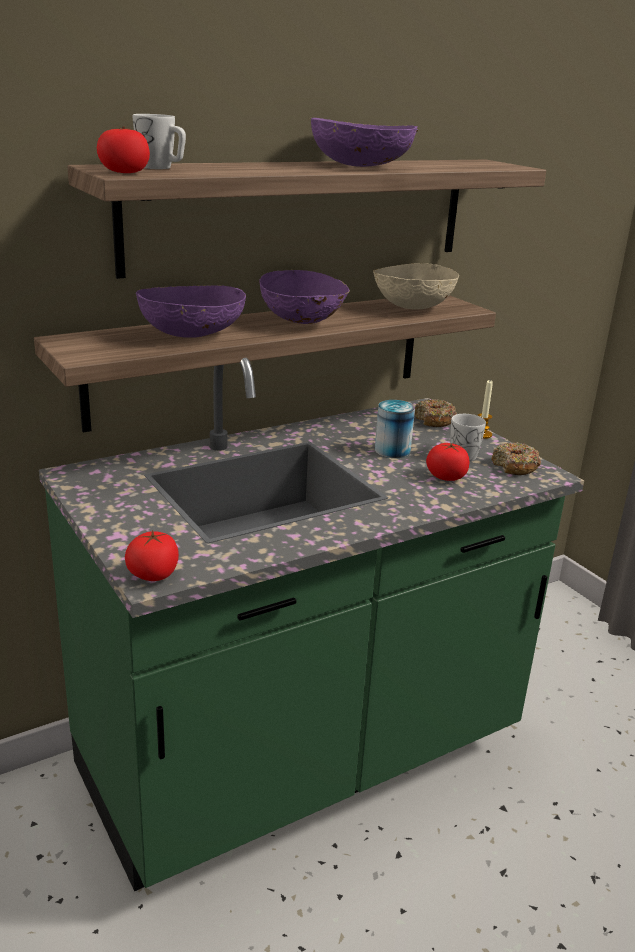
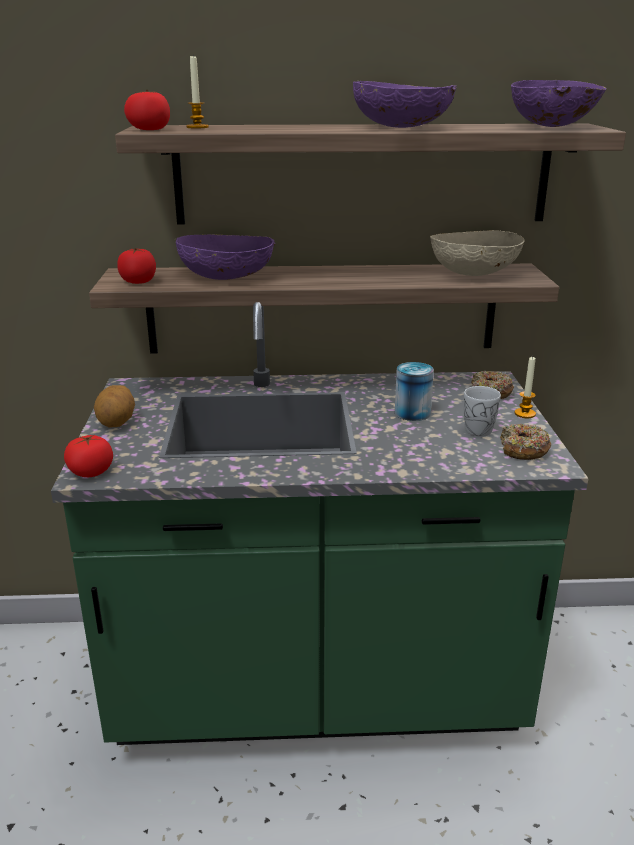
camera: 30 degrees right, 0 degrees up
(114, 517) = (117, 423): none -> potato
(161, 168) = (197, 127): white mug -> candle
(303, 321) = (342, 276): purple bowl -> purple bowl (553, 127)
(446, 477) = (436, 446): tomato -> tomato (138, 282)

